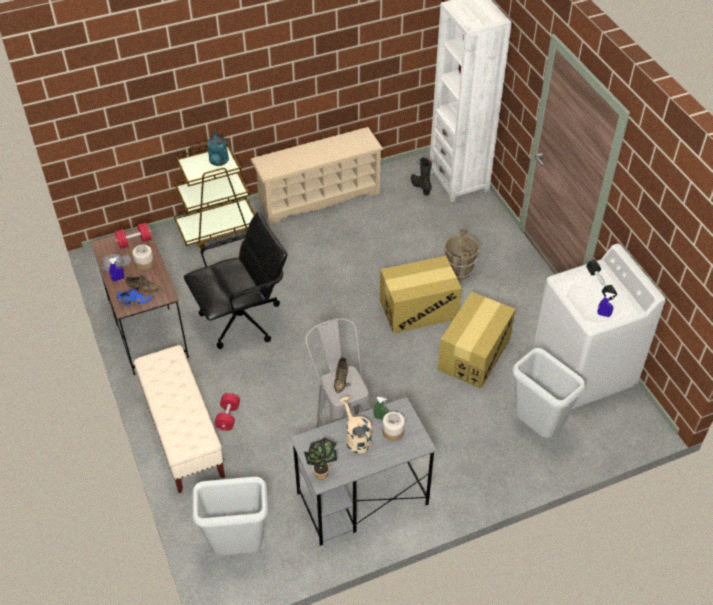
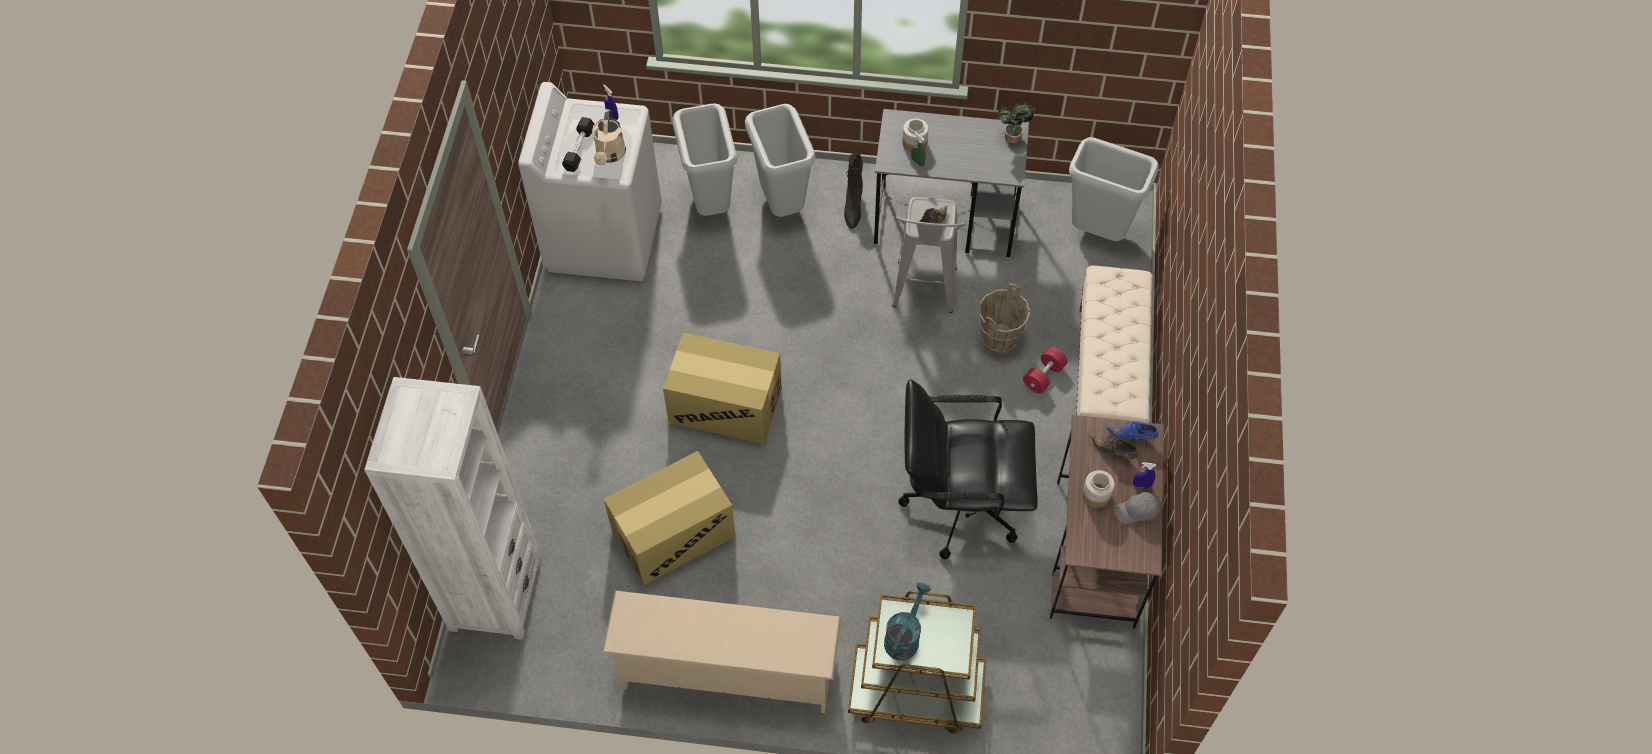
camera: 150 degrees left, 10 degrees up
(134, 242) = (1097, 542): red dumbbell -> none
(356, 438) = (956, 154): beige watering can -> beige watering can (610, 155)
(420, 187) = (562, 611): black boot -> black boot (853, 208)
(458, 271) = (630, 435): brown bucket -> brown bucket (999, 339)
(474, 354) = (707, 314): cardboard box -> cardboard box (674, 533)
(487, 452) = (783, 205): none -> grey trash can

